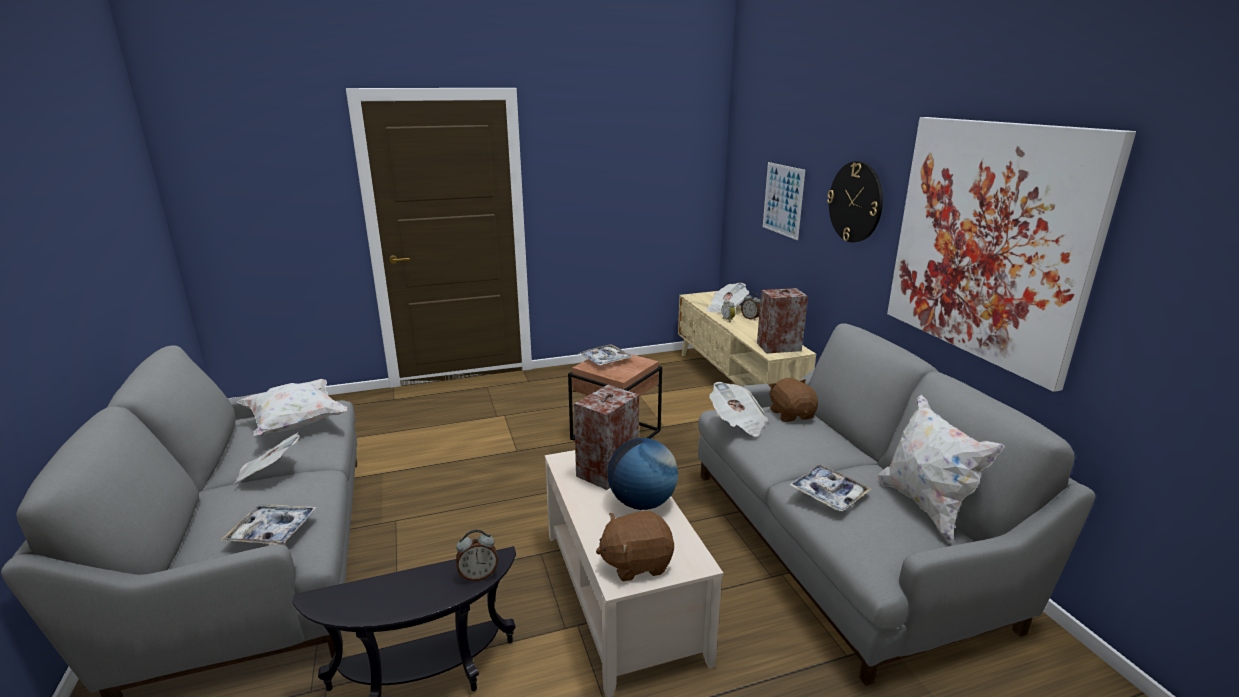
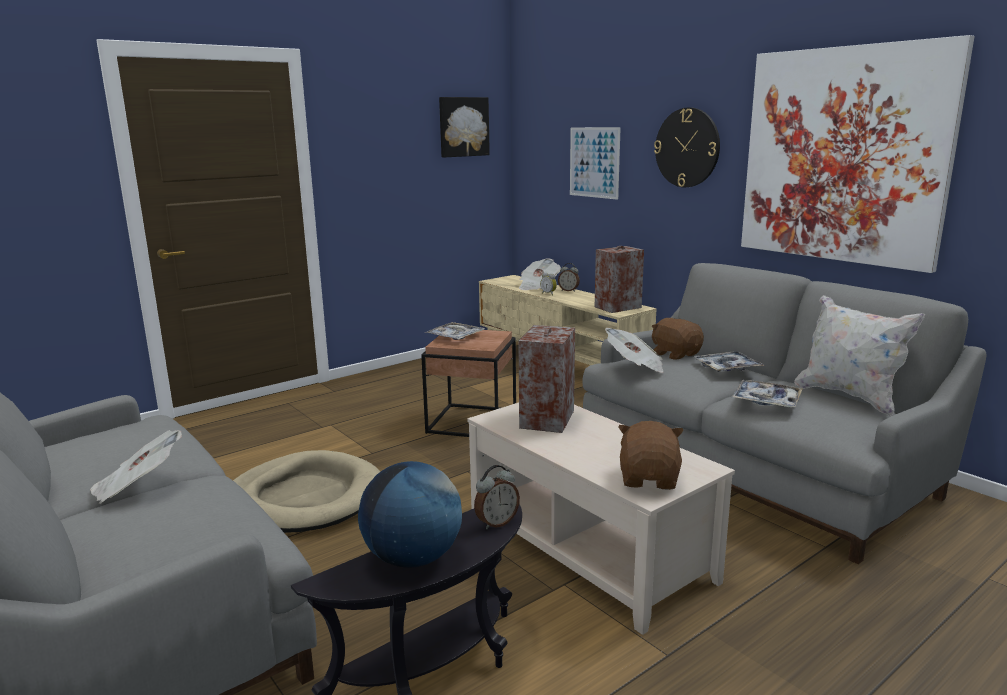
camera: 20 degrees left, 5 degrees down
(272, 531) = (206, 534): tray -> tray (727, 367)
(296, 423) = (127, 438): white pillow -> none
(440, 484) = (305, 498): none -> beige dog bed
(636, 563) = (649, 479): brown plush toy -> brown plush toy turned 135 degrees clockwise
(642, 503) = (607, 436): globe -> globe (413, 558)
(674, 153) = (463, 127): none -> picture

